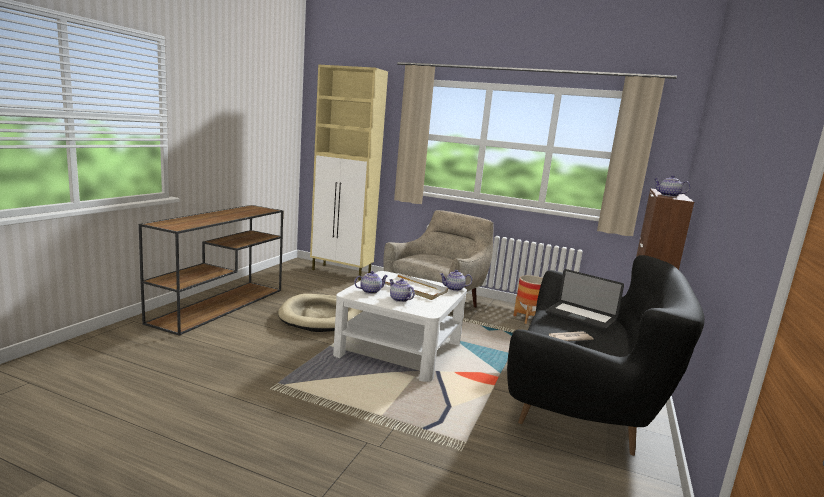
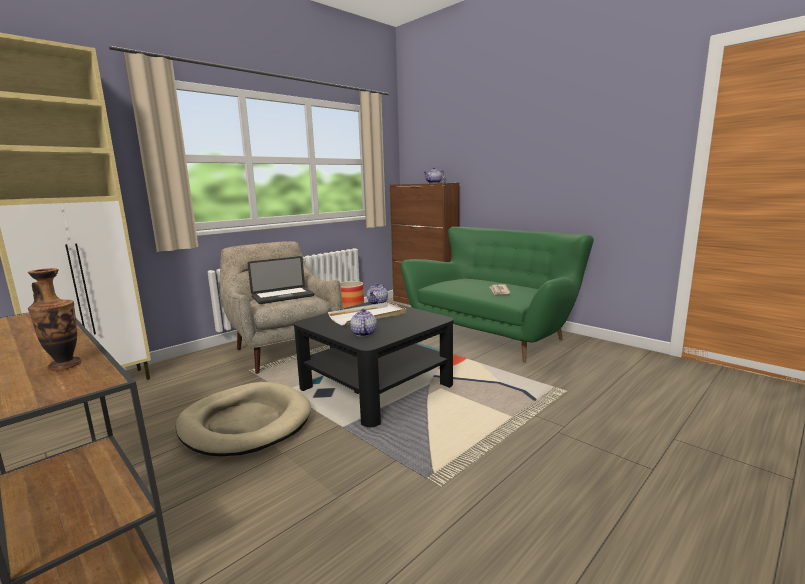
camera: 65 degrees left, 0 degrees up
(196, 222) = (65, 365): none -> vase
(399, 299) = (397, 325): teapot -> none
(400, 349) = (377, 386): white coffee table -> black coffee table
(580, 317) = (458, 282): laptop -> laptop (283, 296)
(585, 400) = (494, 335): black sofa -> green sofa

